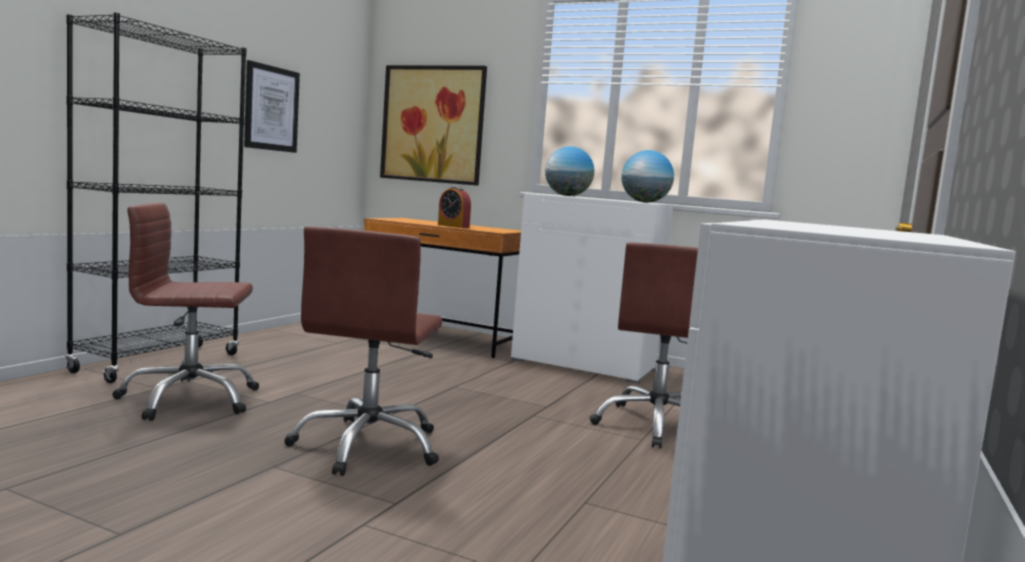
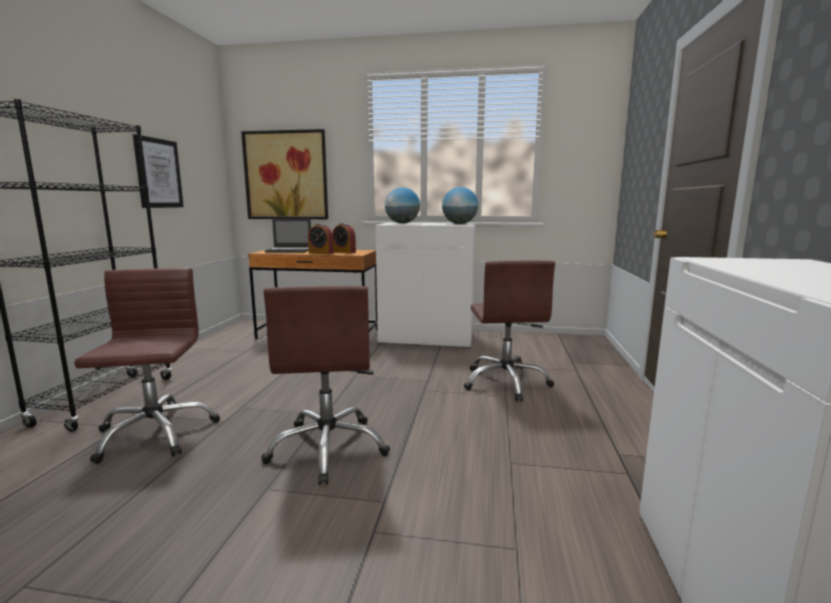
camera: 15 degrees left, 5 degrees up
(189, 399) = (155, 433): brown office chair -> brown office chair turned 105 degrees clockwise
(419, 221) = (290, 250): none -> laptop
(485, 228) = (344, 252): none -> alarm clock

